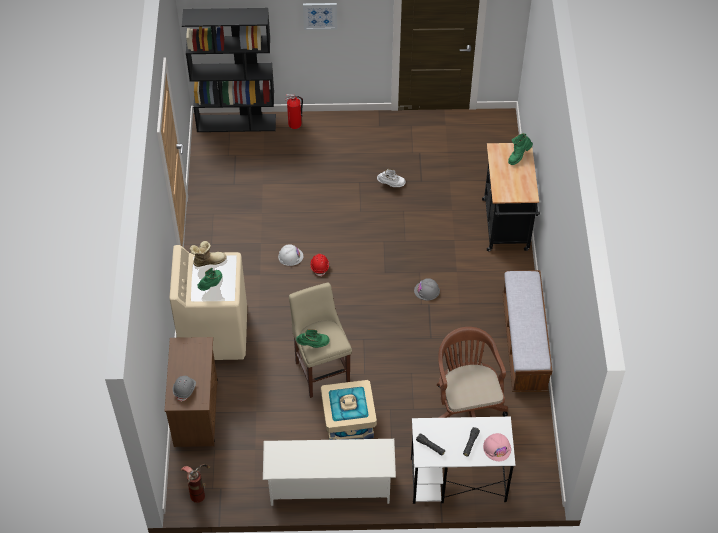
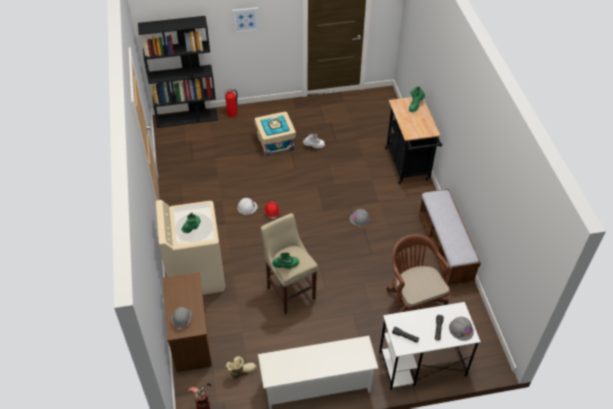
camera: 10 degrees left, 5 degrees down
(208, 260) = (186, 210): boot -> boot (241, 372)
(348, 421) = (320, 328): beige storage box -> beige storage box (275, 142)
(497, 448) = (461, 329): pink hard hat -> grey hard hat

